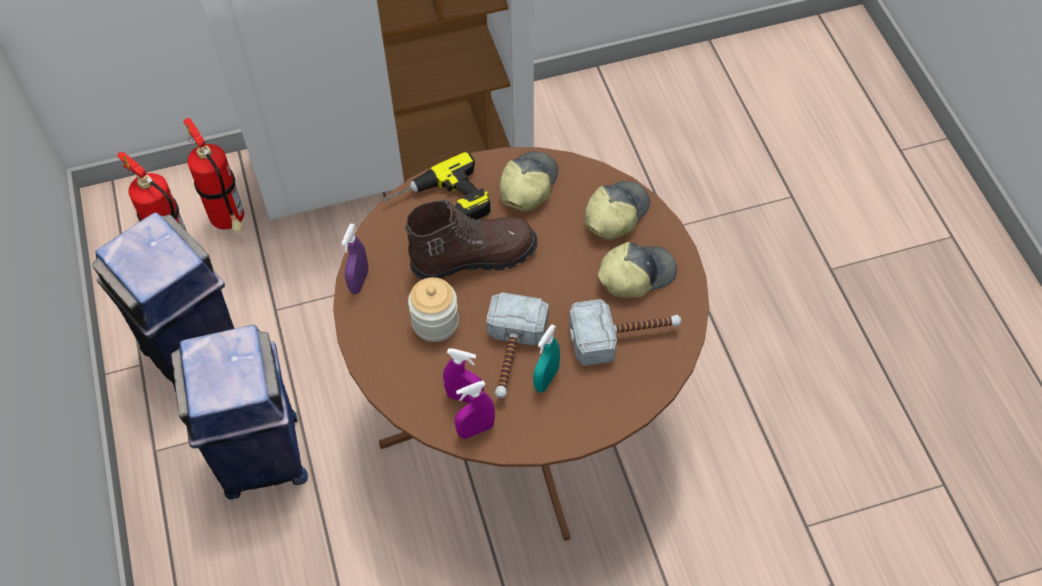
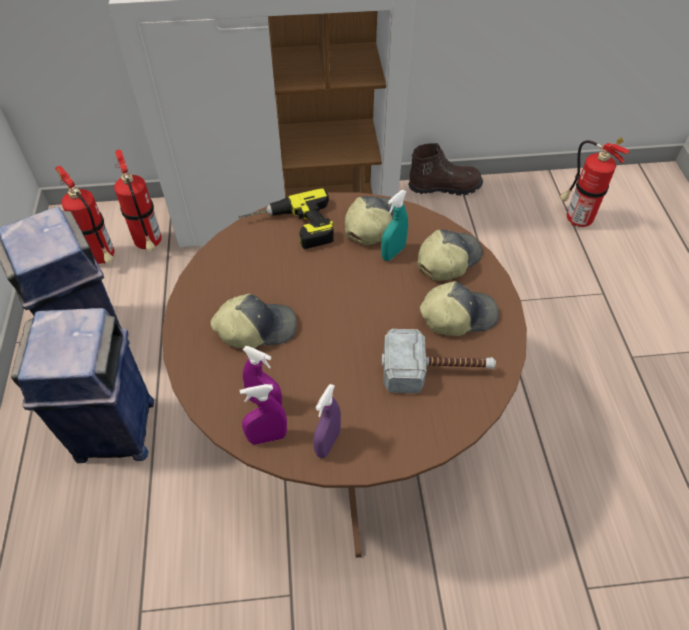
camera: 10 degrees right, 5 degrees down
(359, 281) = (198, 281): purple spray bottle -> purple spray bottle (327, 443)
(435, 322) = (257, 328): jar -> cap
(473, 256) = (308, 276): brown boot -> brown boot (444, 187)
(511, 356) = (321, 371): hammer -> none
(546, 379) = (349, 399): turquoise spray bottle -> turquoise spray bottle (393, 253)
(749, 104) = (575, 219): none -> fire extinguisher

